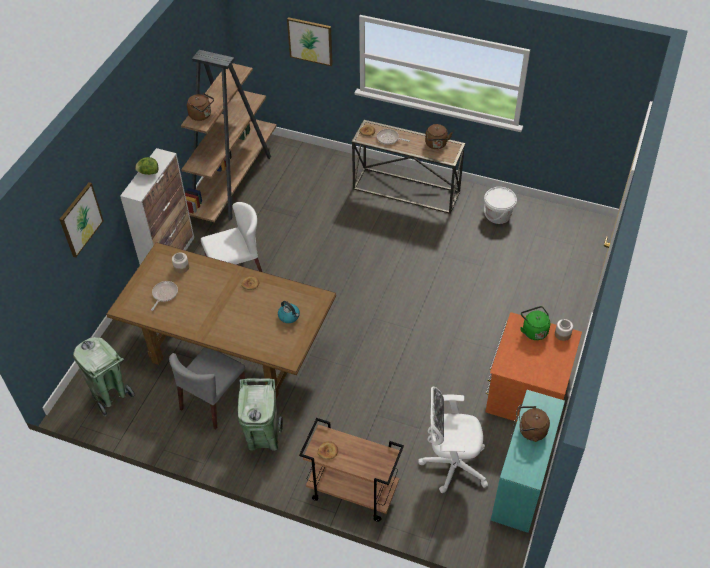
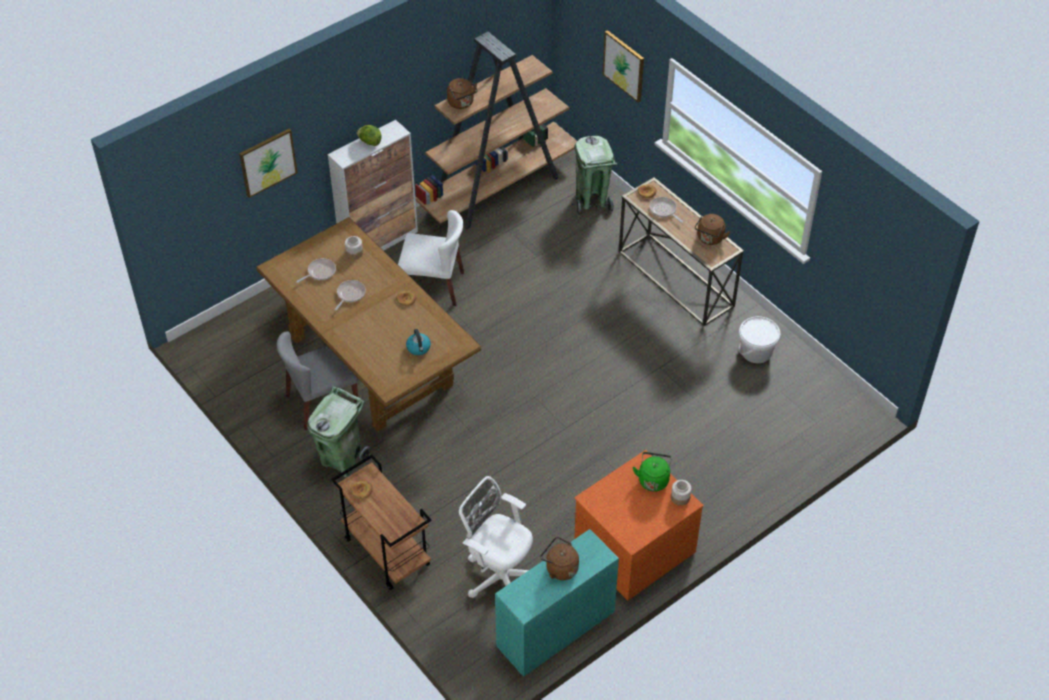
camera: 30 degrees right, 0 degrees up
(110, 395) = (234, 351): green trash can -> green trash can (592, 202)
(202, 300) = (350, 294): none -> frying pan

